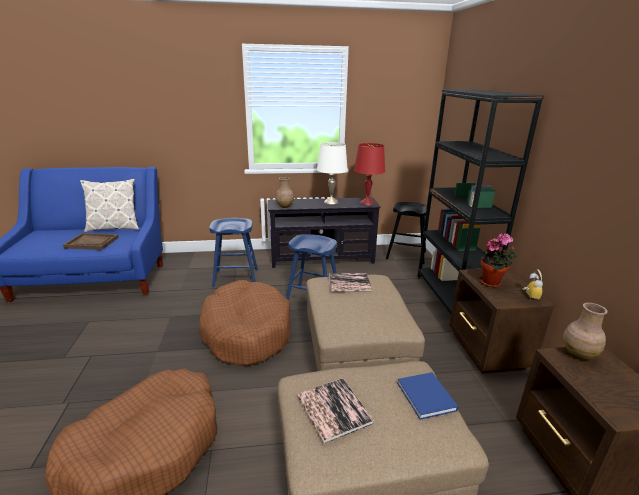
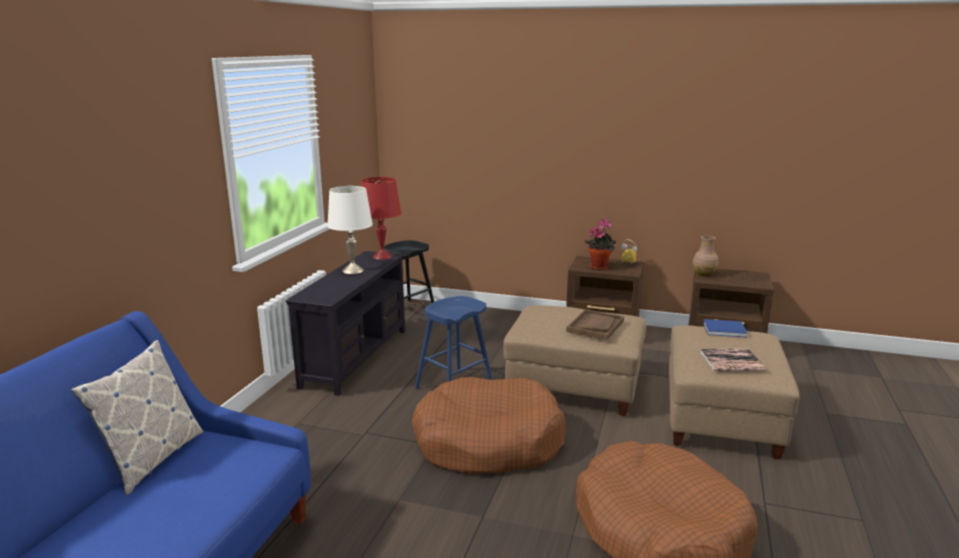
camera: 65 degrees left, 5 degrees down
(92, 242) = (211, 482): brown tray -> brown tray (595, 326)
(235, 278) = (336, 429): blue stool -> none
(284, 206) = (333, 295): brown vase -> none
(349, 283) = (544, 319): book -> none
(450, 296) = (511, 318): black bookcase -> none

